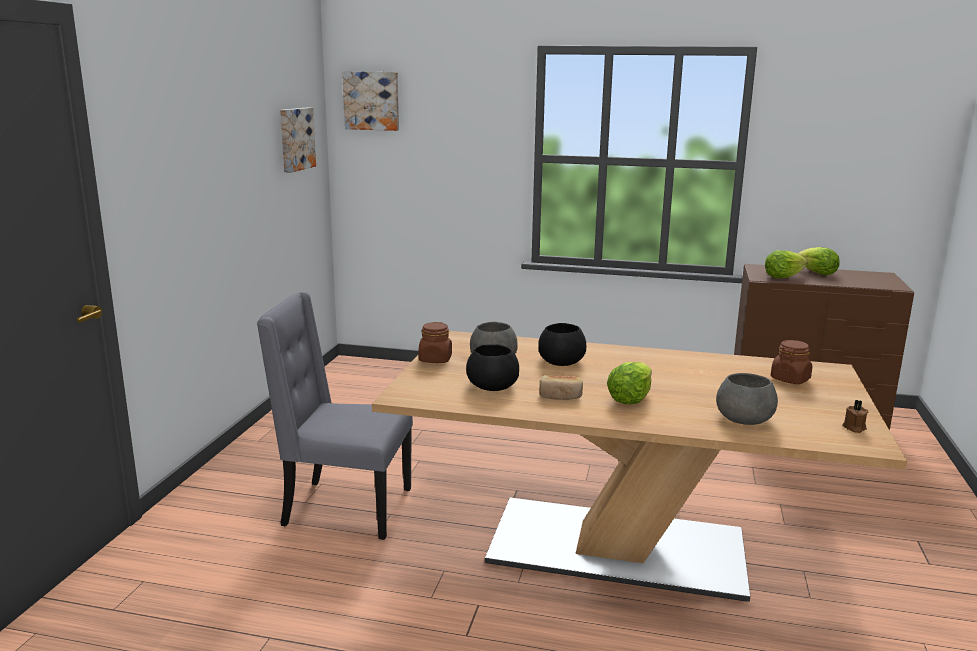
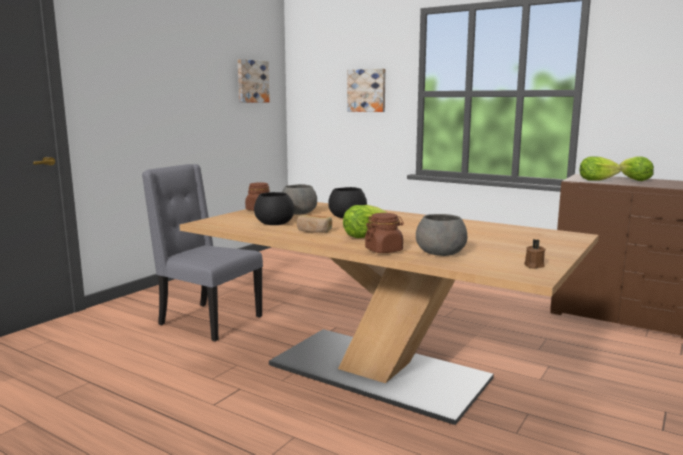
camera: 20 degrees right, 5 degrees down
(372, 100) = (312, 58): picture -> picture (367, 90)
(790, 379) = (523, 237): brown jar -> brown jar (384, 250)

